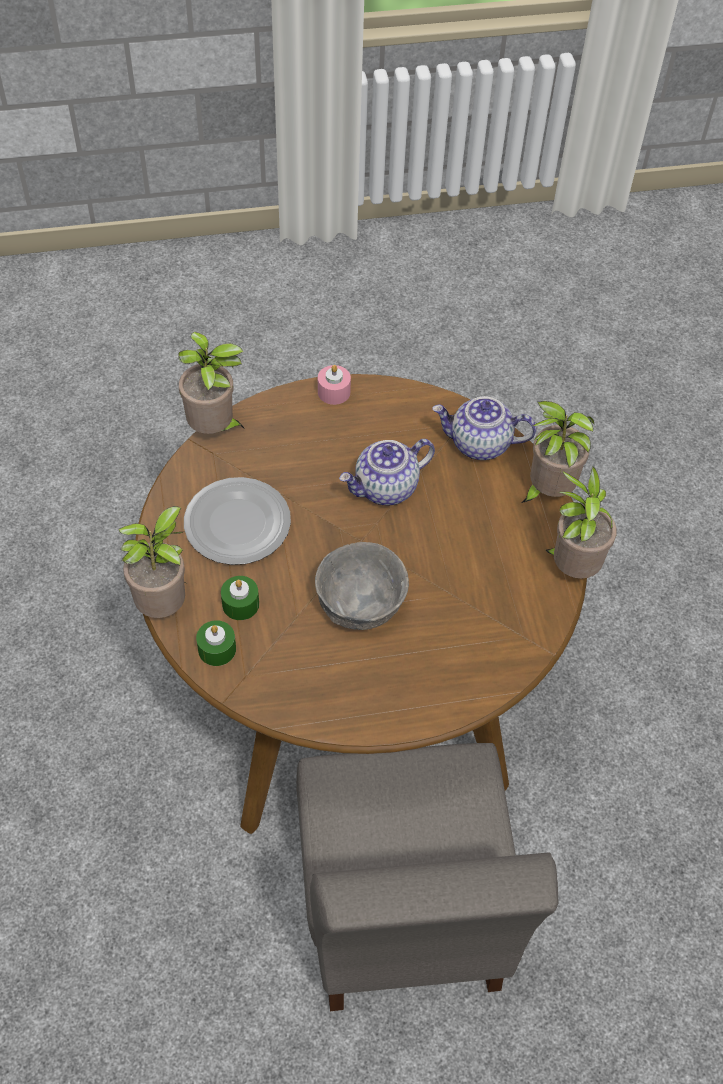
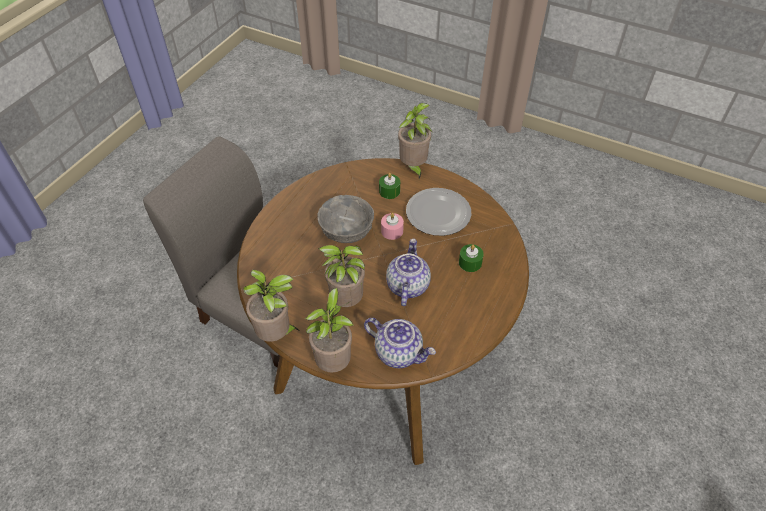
camera: 130 degrees right, 5 degrees down
(214, 429) = (512, 236): potted plant -> potted plant (344, 303)
(217, 649) = (373, 172): green candle -> green candle (470, 263)
(334, 392) = (500, 305): pink candle -> pink candle (392, 231)
(479, 444) = (399, 352): teapot -> teapot turned 75 degrees clockwise

